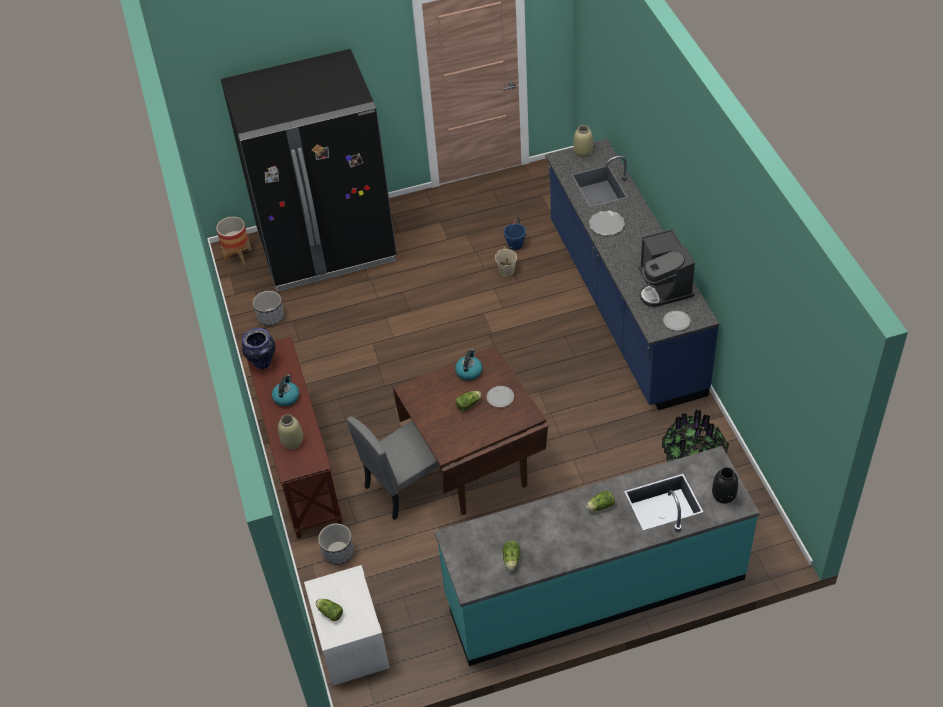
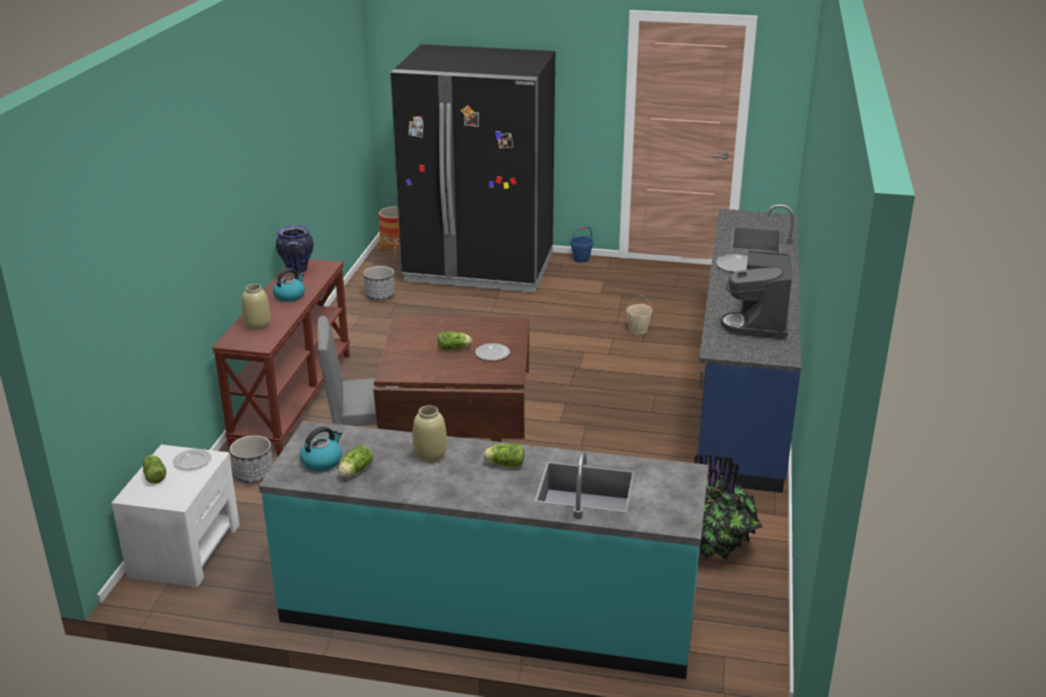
camera: 25 degrees right, 20 degrees down
(469, 371) = (481, 327): kettle -> kettle (322, 461)
(515, 245) = (665, 315): blue bucket -> blue bucket (581, 259)
(583, 152) = (761, 216): beige vase -> beige vase (431, 455)
(676, 321) = (748, 351): plate -> plate (192, 461)
(723, 495) = (667, 507): black vase -> none

